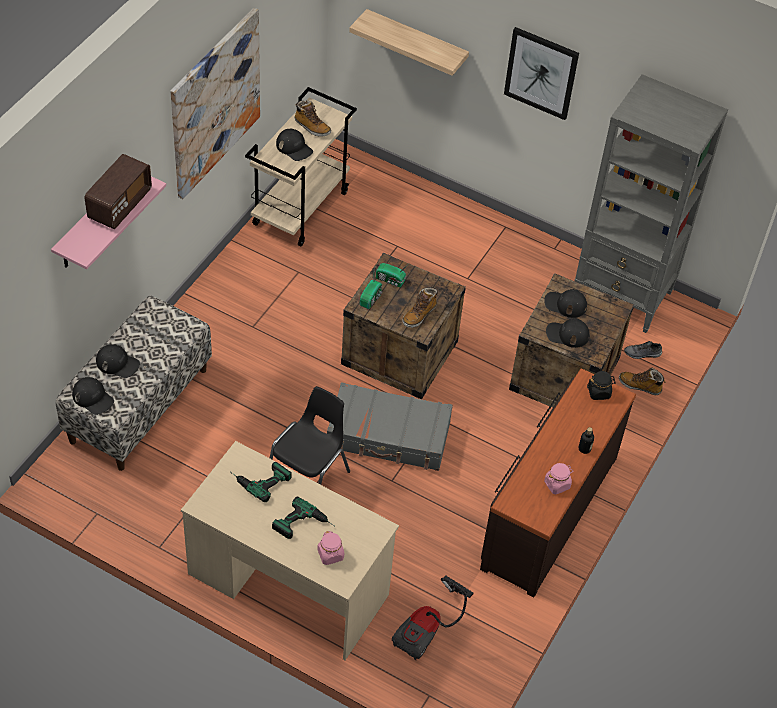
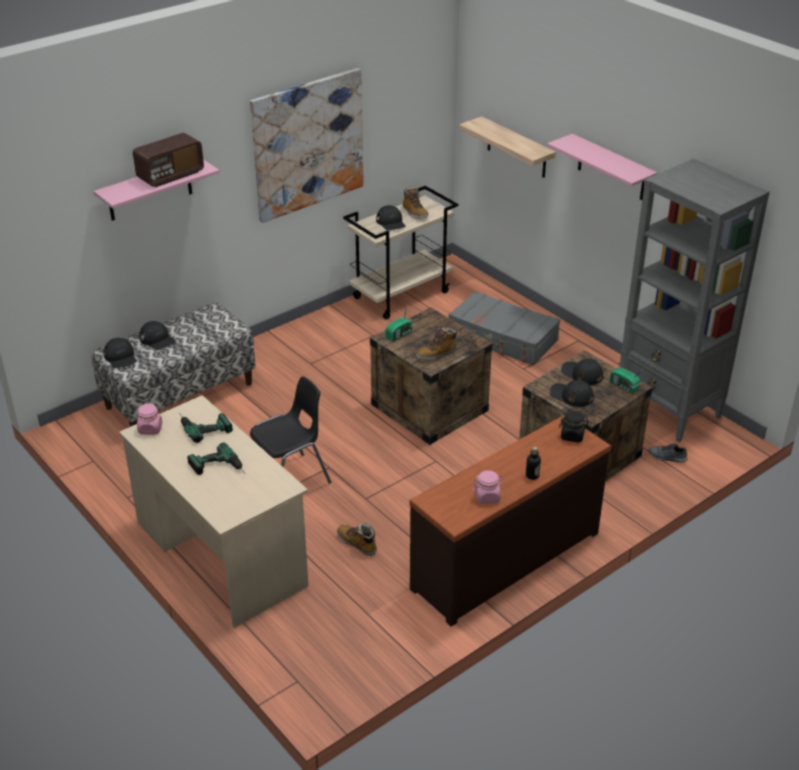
camera: 25 degrees right, 15 degrees down
(330, 555) = (227, 495): pink jar -> pink jar (150, 429)
(388, 436) = (383, 465): grey suitcase -> grey suitcase (502, 338)
(390, 280) = (425, 326): radio -> radio (624, 386)
(429, 628) = (331, 624): vacuum cleaner -> none
(541, 73) = (611, 168): picture -> pink shelf
(640, 386) = (652, 481): boot -> boot (357, 543)

